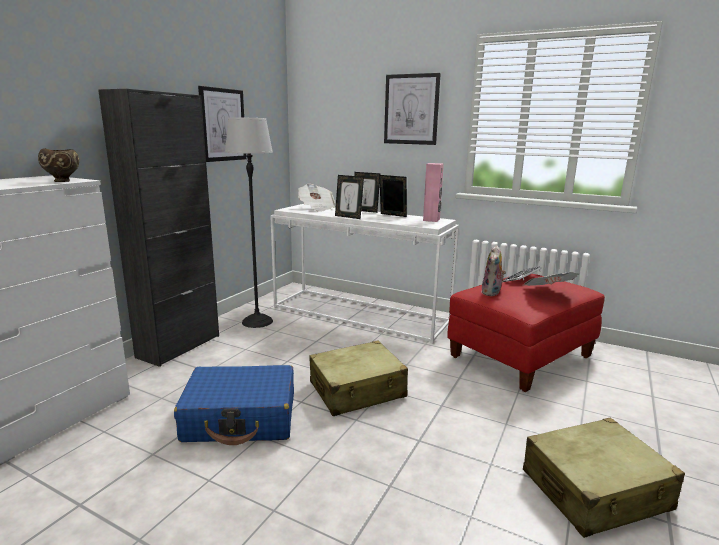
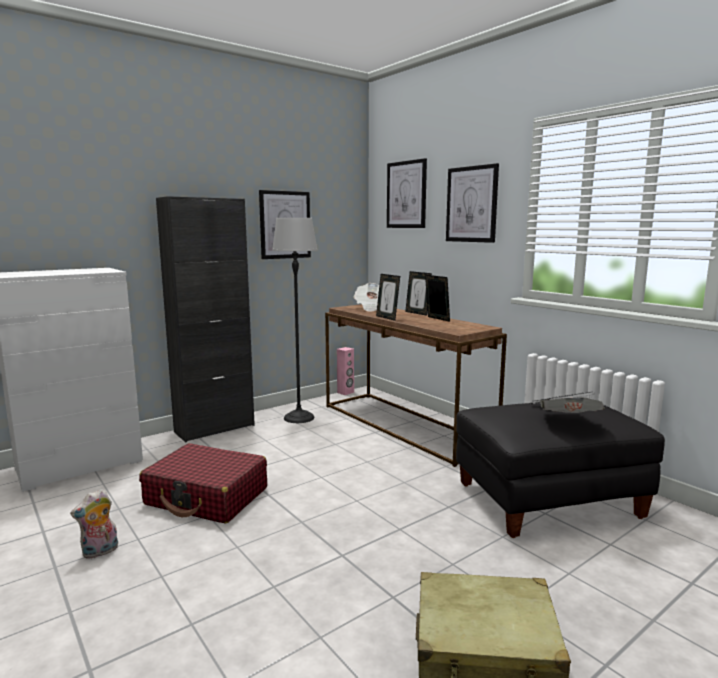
camera: 25 degrees right, 5 degrees down
(63, 181) = (98, 271): brown bowl -> none
(241, 418) = (207, 497): blue suitcase -> red suitcase
(336, 97) = (406, 194): none -> picture
(357, 390) = (329, 496): beige suitcase -> none
(361, 314) = (406, 426): white console table -> brown console table
(431, 220) = (472, 326): pink speaker -> pink speaker (345, 392)
(492, 293) = (500, 413): plush toy -> plush toy (100, 552)
(521, 357) = (548, 500): red ottoman -> black ottoman

